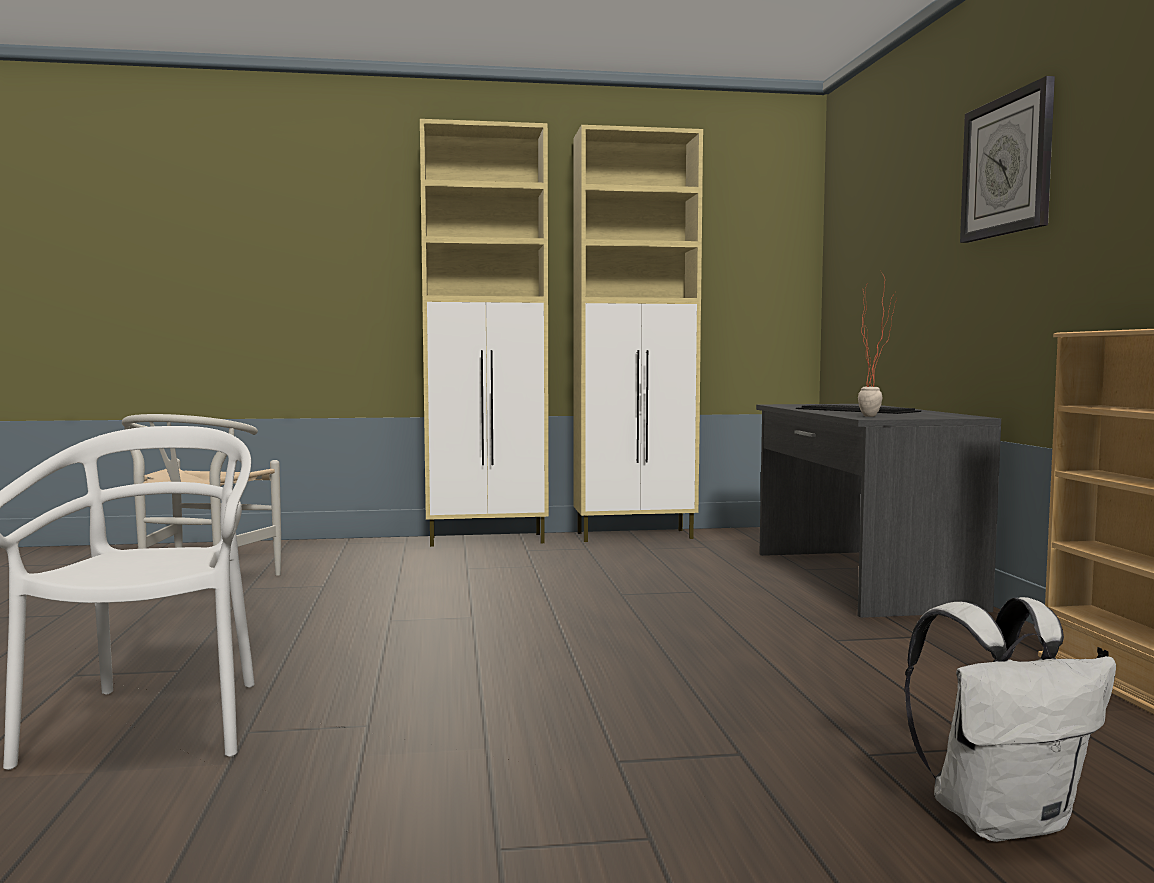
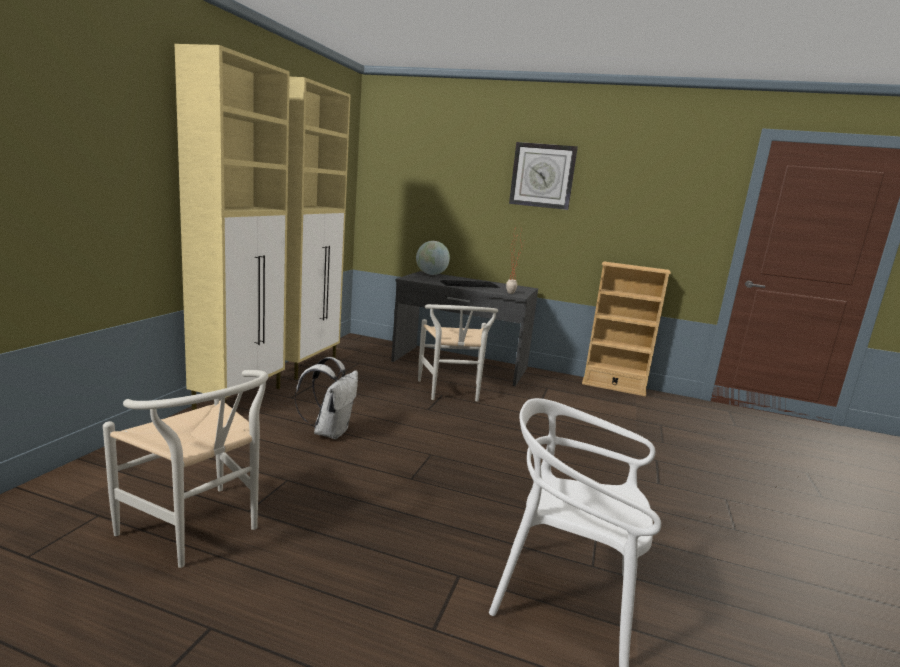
camera: 65 degrees left, 10 degrees up
(718, 593) = (452, 392): none -> white chair
(858, 405) = (431, 274): none -> globe
(1001, 819) = (714, 445): white backpack -> white backpack (330, 432)

